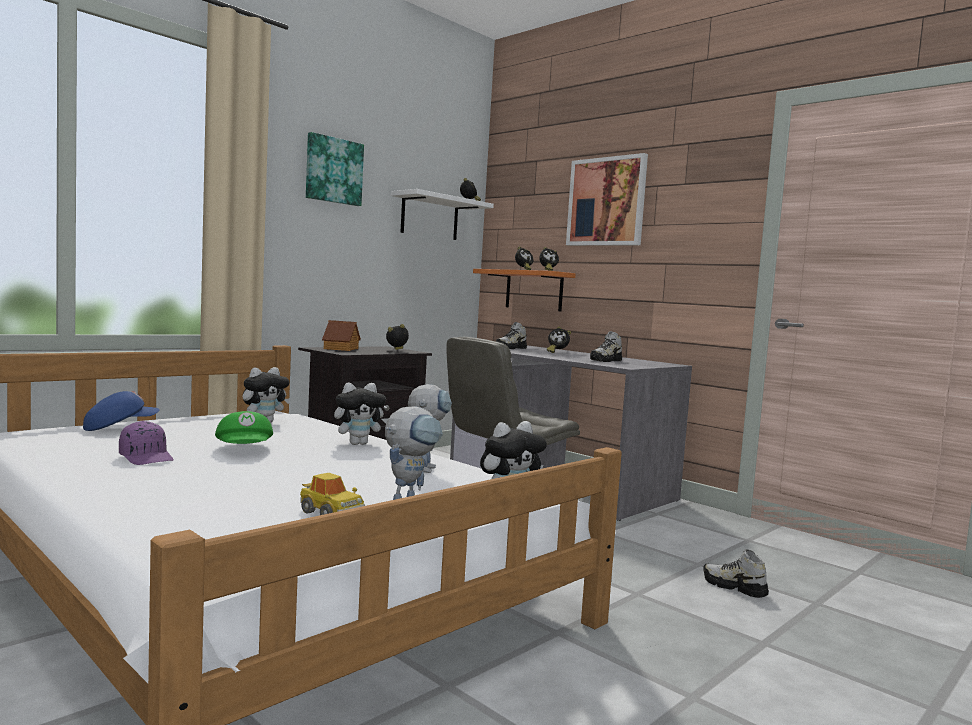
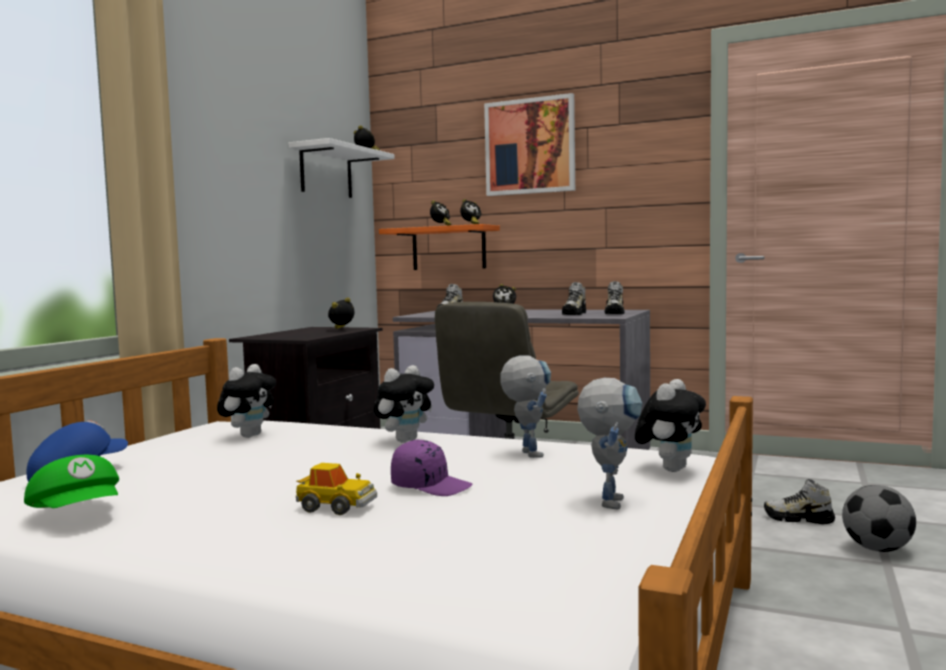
camera: 20 degrees left, 0 degrees up
(147, 458) = (197, 503): purple cap -> purple cap (431, 486)
(245, 450) = (297, 471): green cap -> green cap (78, 514)
(331, 513) = (545, 520): toy car -> toy car (336, 507)
(333, 170) = (231, 118): picture -> none
(341, 349) = (282, 334): toy house -> none
(643, 364) = (615, 313): none -> shoe
(775, 629) = (878, 549): none -> football

